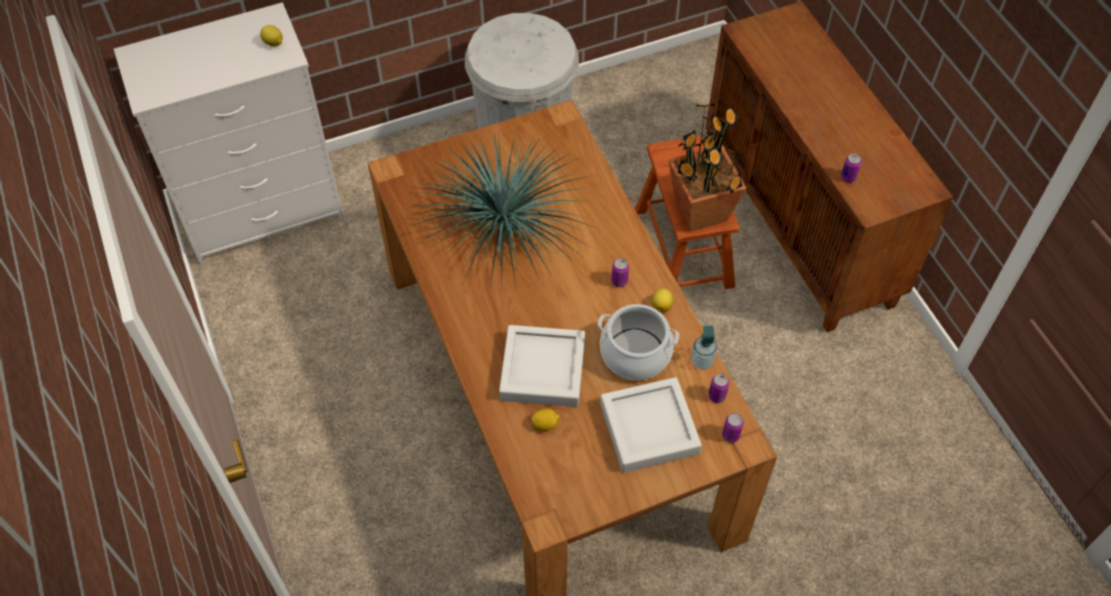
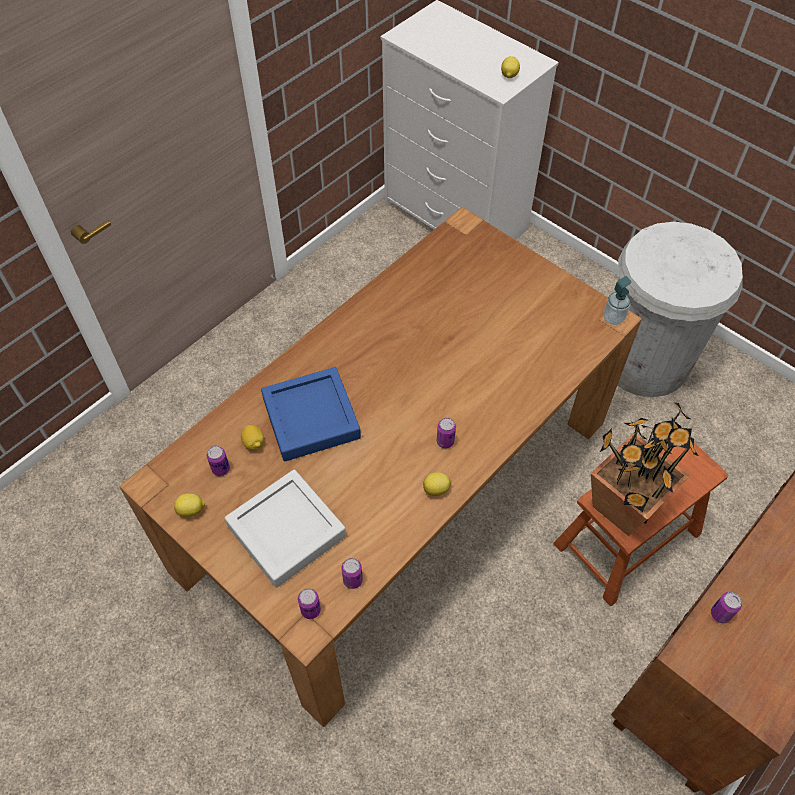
camera: 65 degrees right, 0 degrees up
(504, 223) = (458, 325): potted plant -> none
(542, 370) = (311, 418): grey tray -> blue tray
(560, 460) = (221, 469): none -> can
(592, 497) = (191, 510): none -> lemon
(635, 353) = (367, 487): cooking pot -> none
(702, 361) = (388, 551): soap dispenser -> soap dispenser (613, 318)

